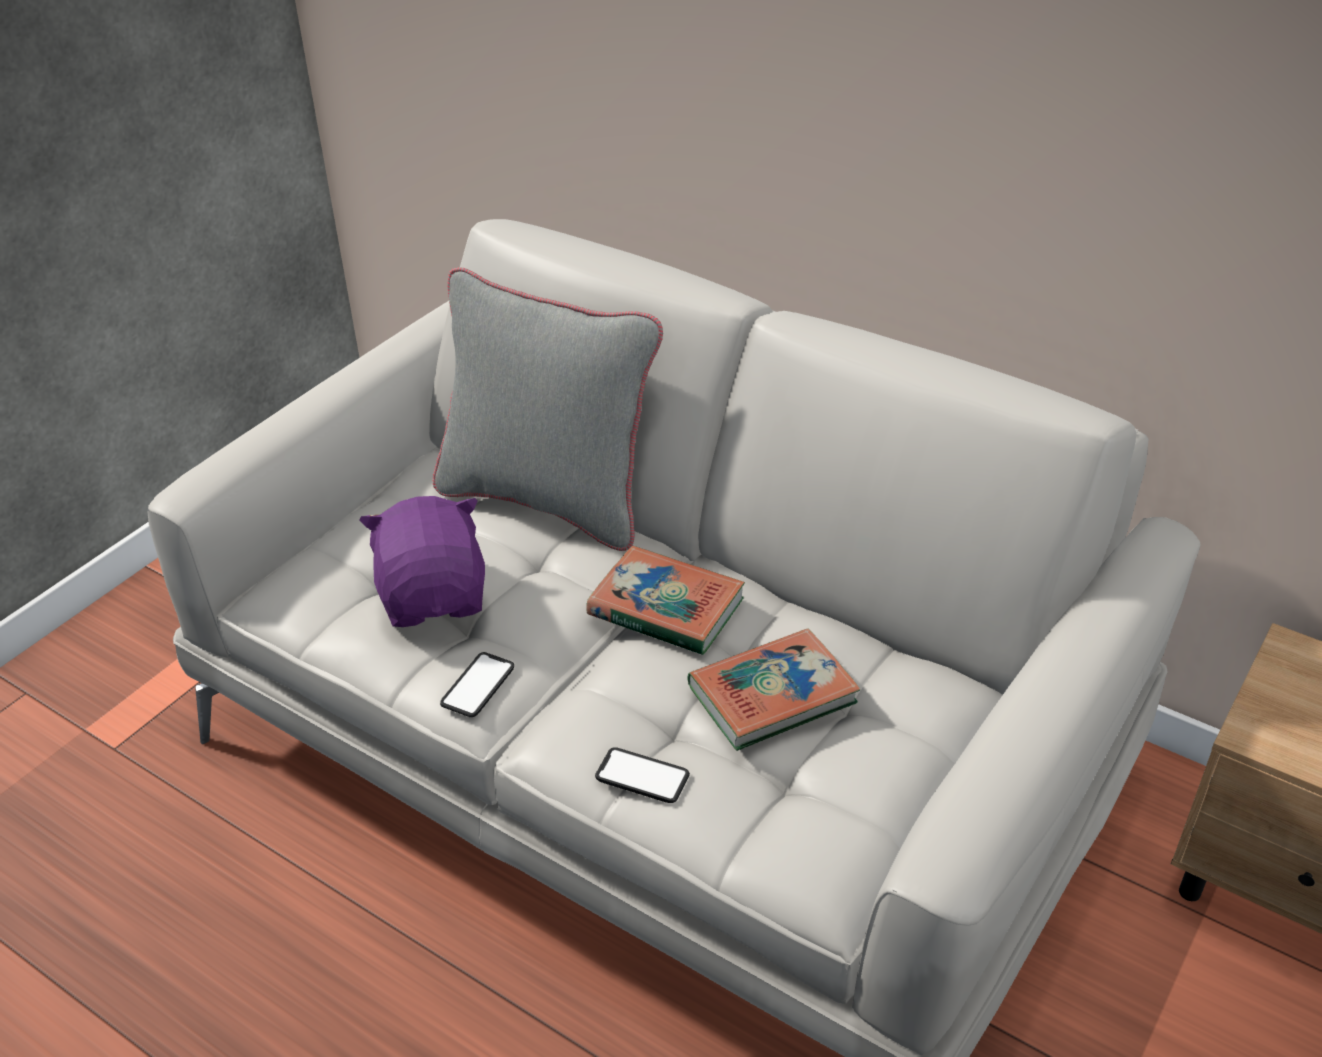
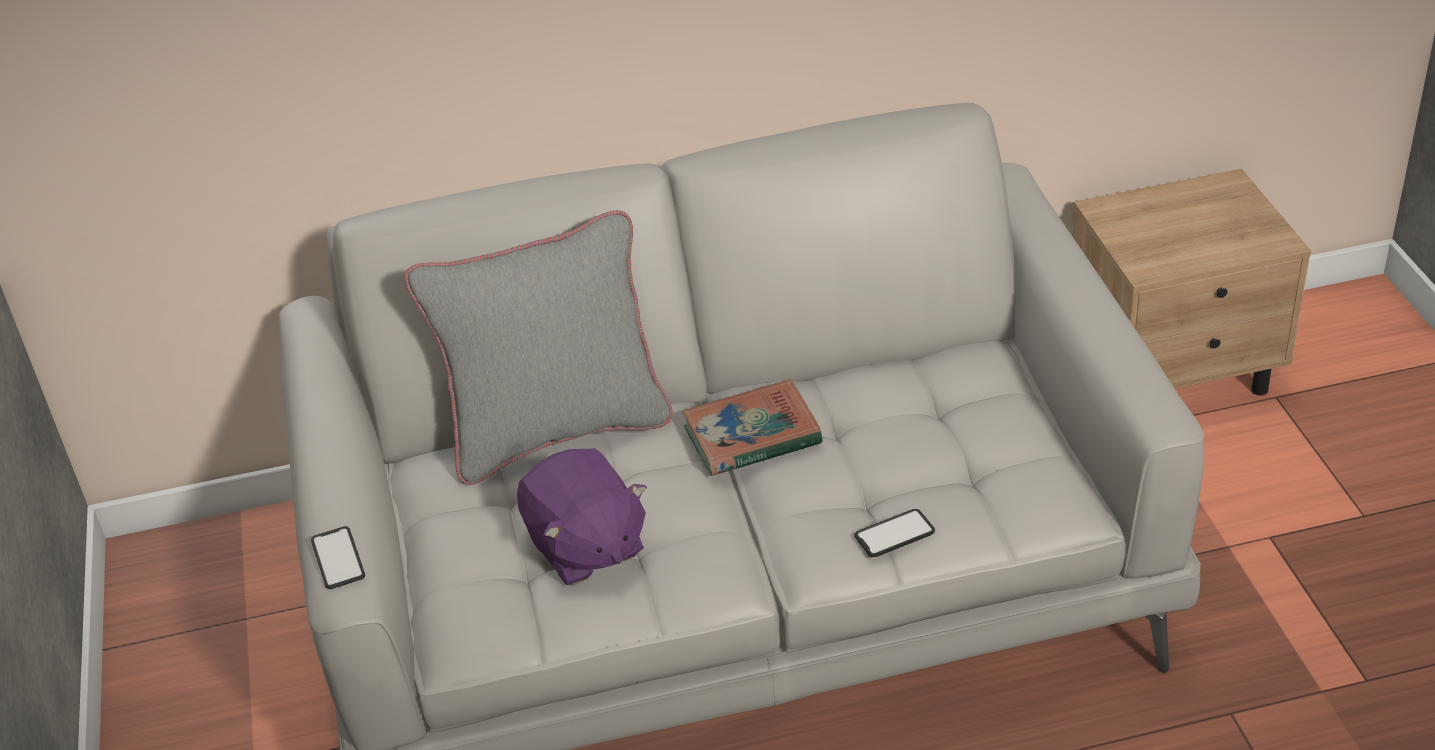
camera: 45 degrees left, 0 degrees up
(434, 596) = (585, 547): purple plush toy -> purple plush toy turned 150 degrees counterclockwise
(478, 685) = (711, 570): phone -> phone (338, 559)
(772, 695) = (897, 433): book -> none

